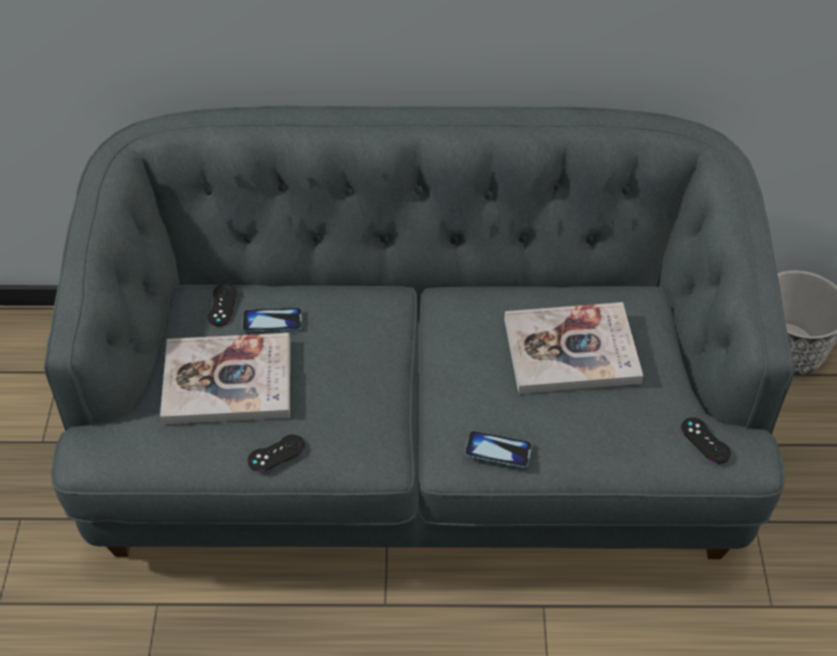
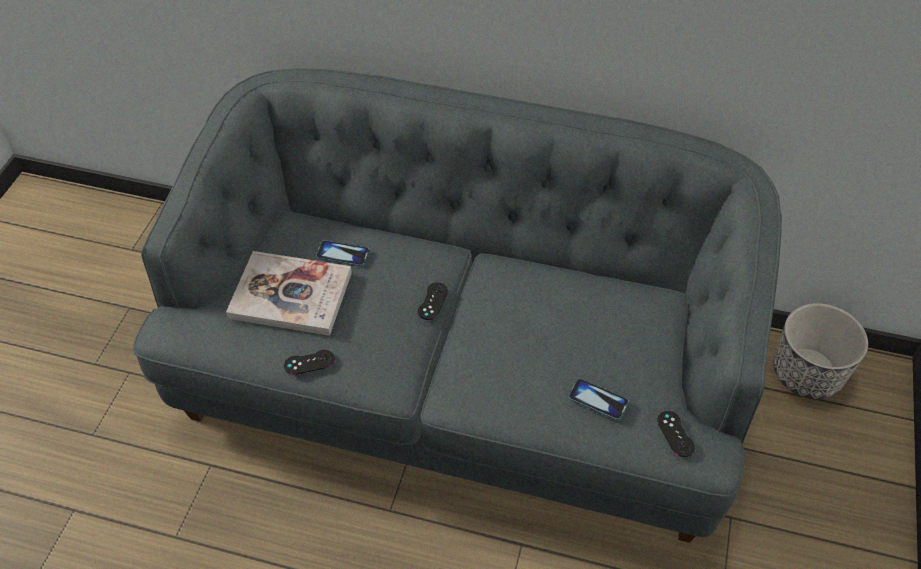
camera: 15 degrees right, 0 degrees up
(222, 305) = (308, 233): black game controller -> black game controller (432, 301)
(498, 450) = (491, 401): phone -> phone (598, 400)
(571, 350) = (582, 330): book -> none

